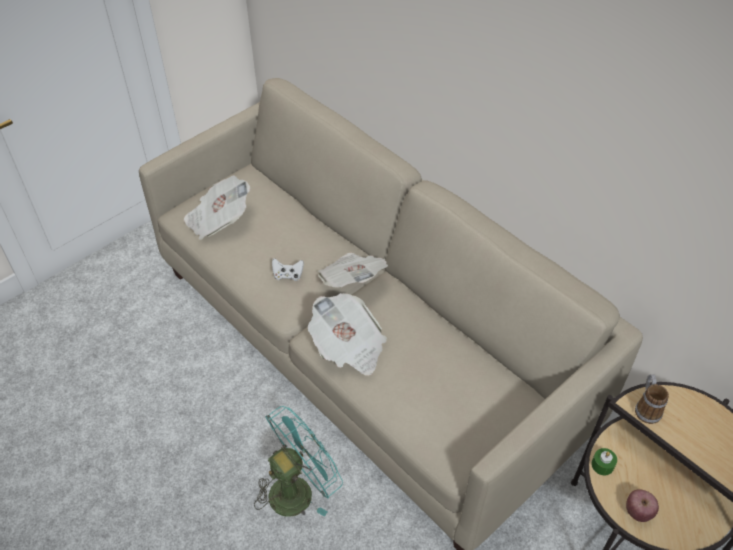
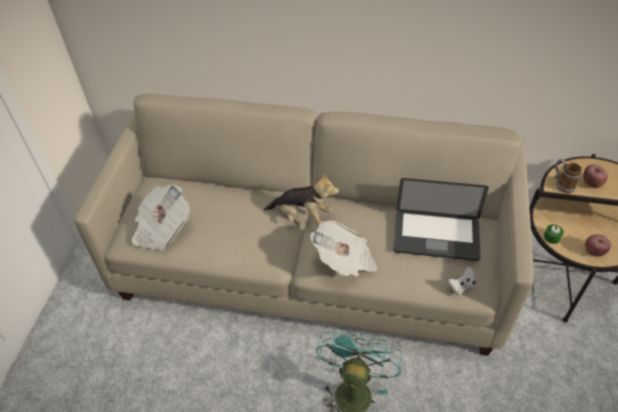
camera: 35 degrees left, 0 degrees up
(288, 275) = (254, 237): white game controller -> white game controller (461, 286)
(352, 281) = (302, 215): newspaper -> plush toy
(463, 381) = (436, 237): none -> laptop
(685, 429) = (591, 183): none -> apple

